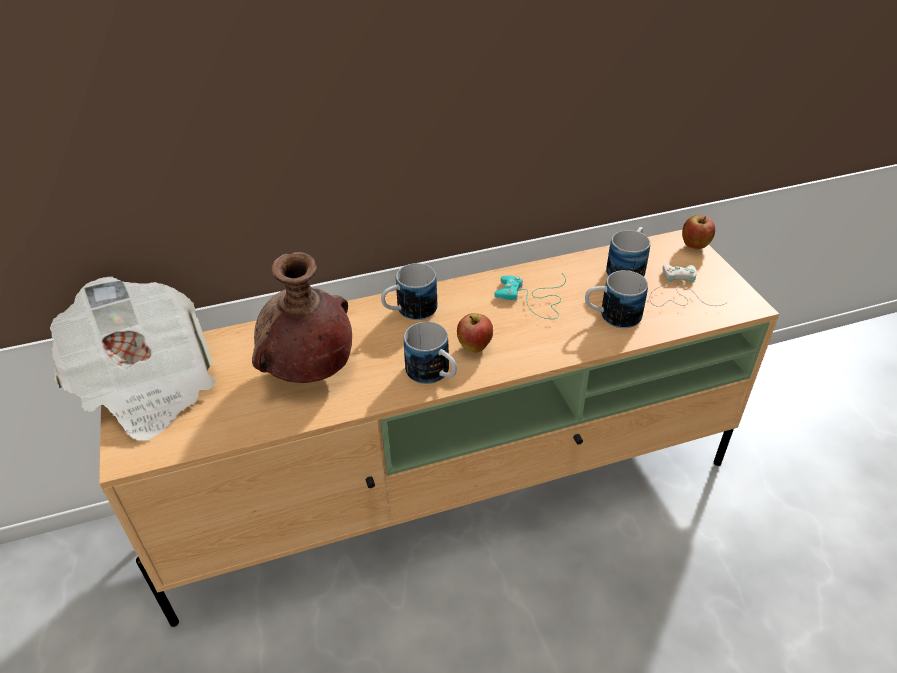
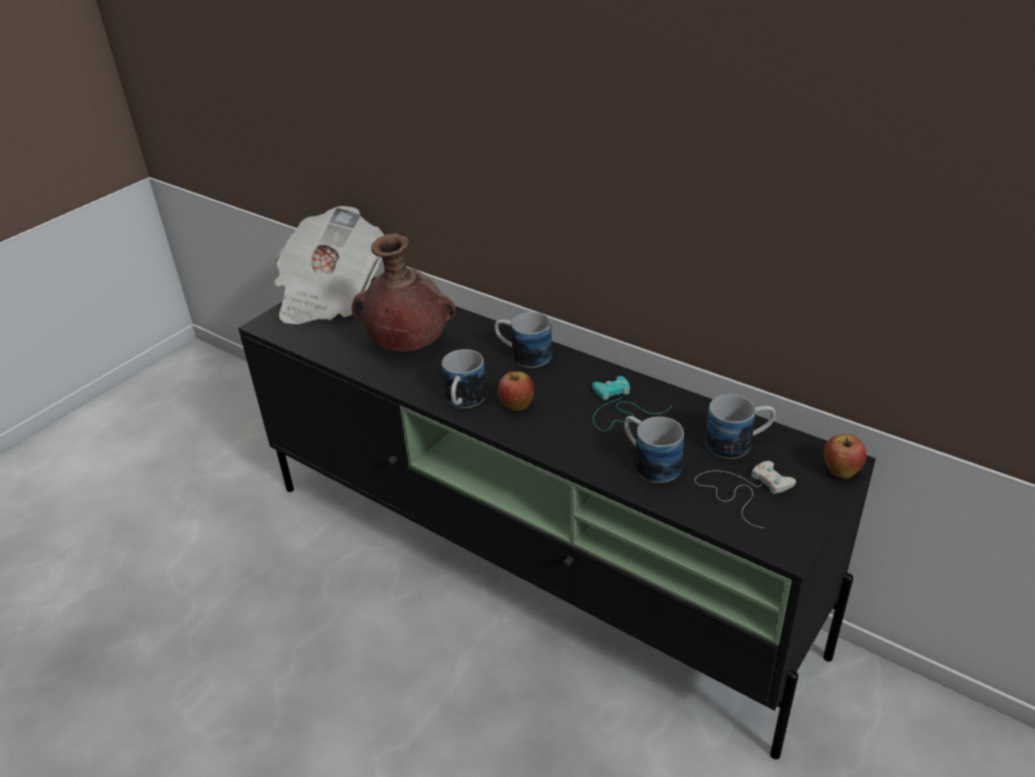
camera: 55 degrees right, 5 degrees down
(454, 491) = (531, 566): beige tv stand -> black tv stand

